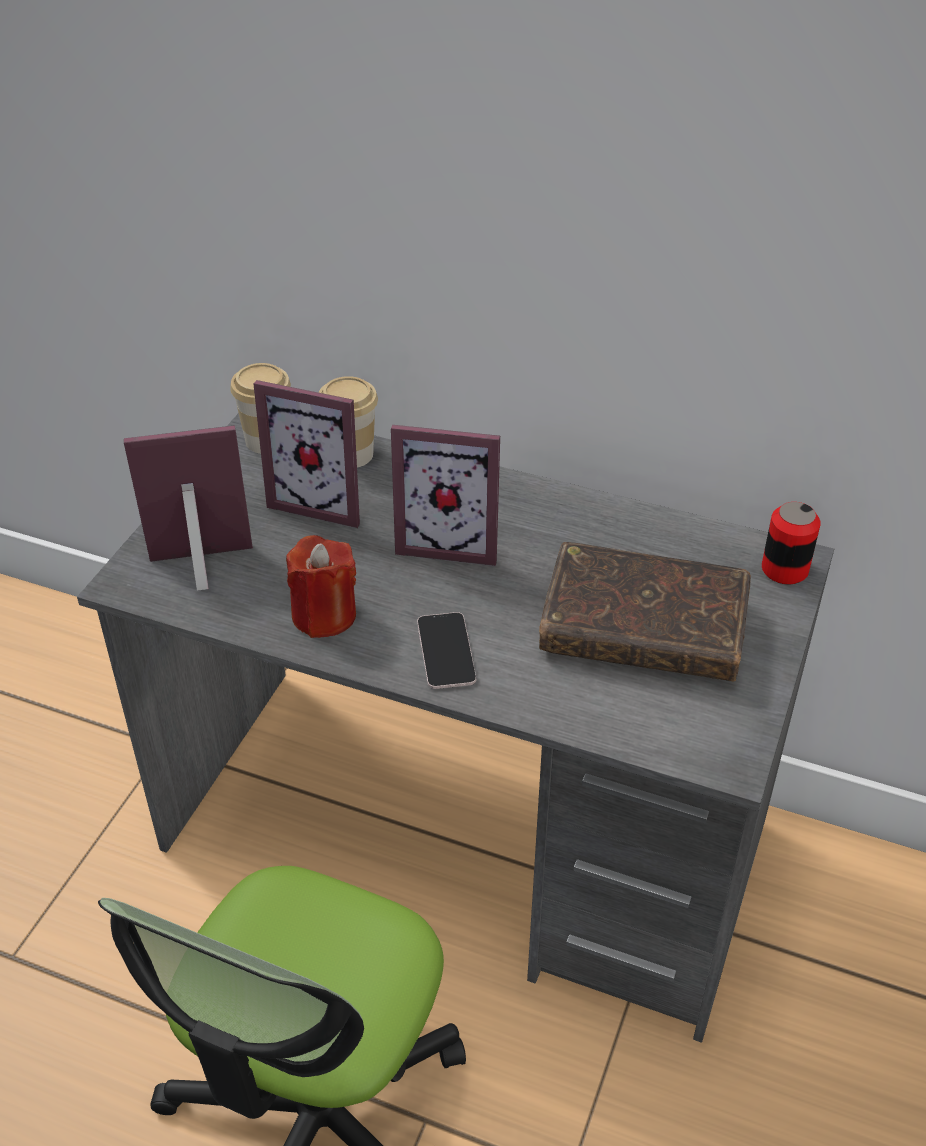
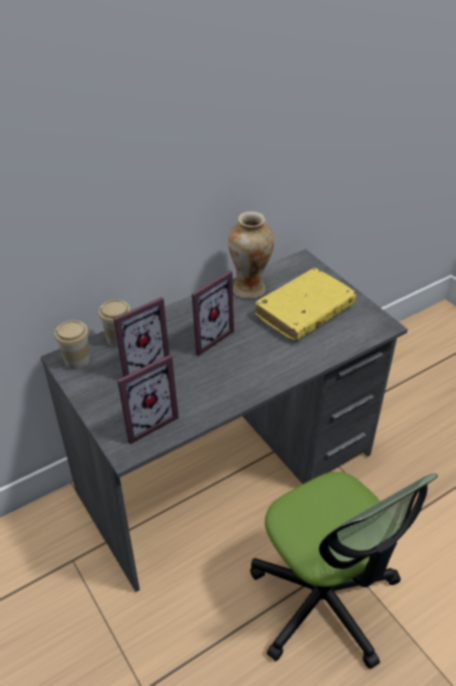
camera: 55 degrees left, 0 degrees up
(203, 570) = (146, 421): picture frame -> picture frame turned 150 degrees counterclockwise
(324, 615) = (214, 394): red candle -> none
(446, 651) = (269, 368): phone -> none
(627, 531) = (249, 289): none -> vase
(643, 629) = (304, 312): brown book -> yellow book
(784, 569) = (306, 265): can -> none

